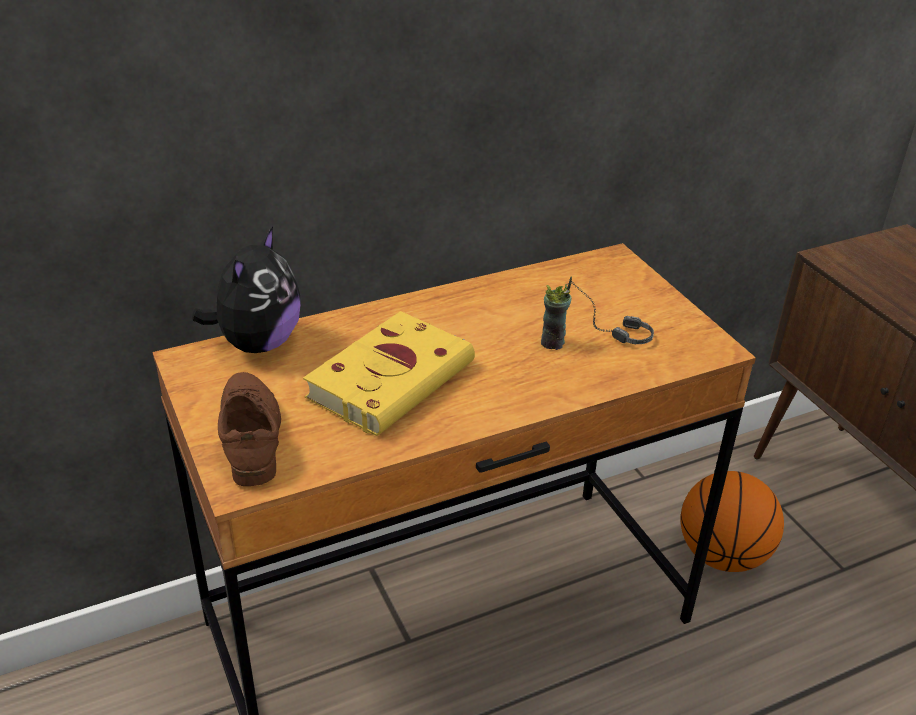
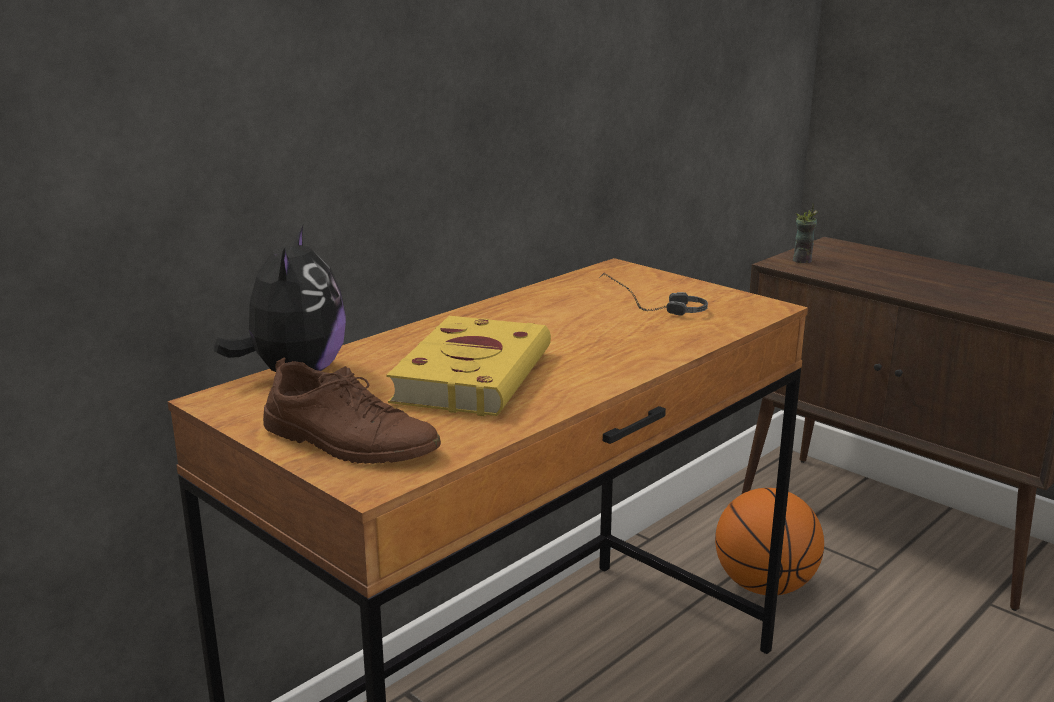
camera: 20 degrees left, 15 degrees down
(251, 435) = (349, 441): brown shoe -> brown shoe turned 150 degrees clockwise
(553, 343) = (614, 326): cup -> cup (802, 260)

